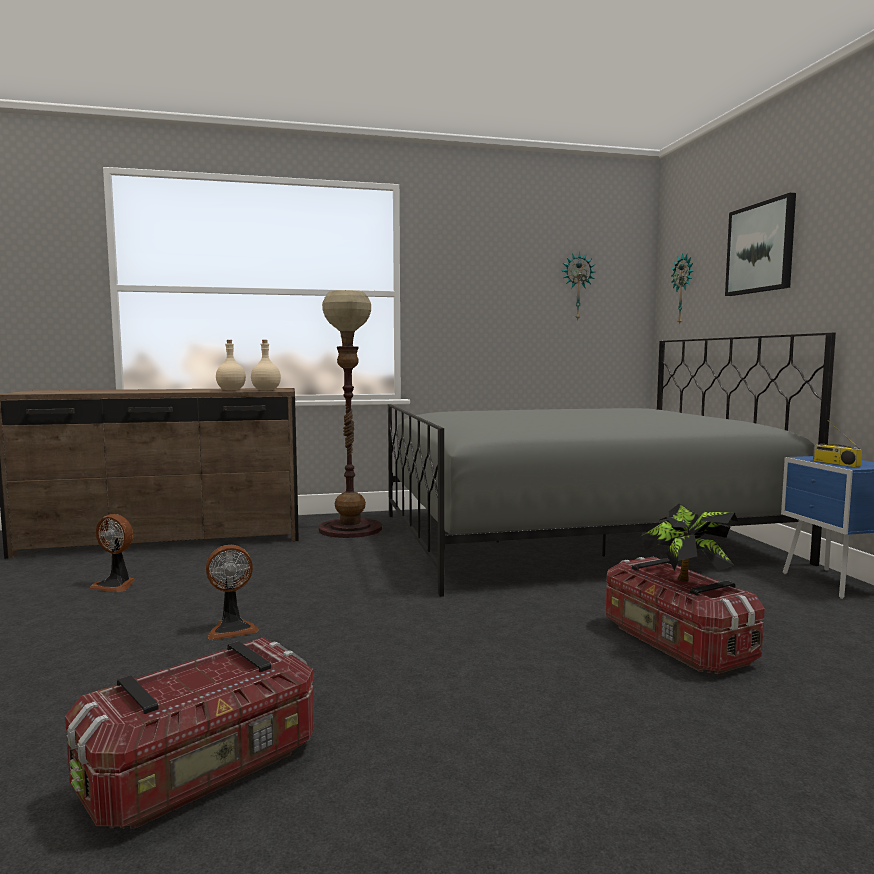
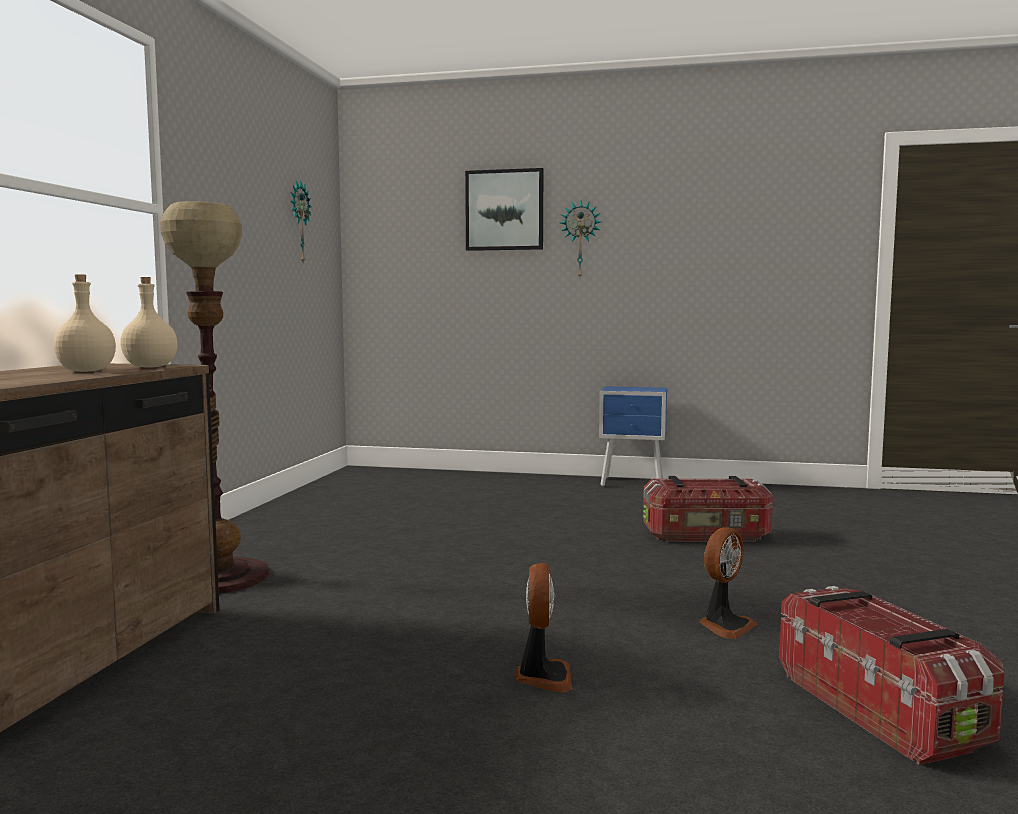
camera: 65 degrees left, 0 degrees up
(116, 585) = (236, 757): fan -> fan (725, 626)
(575, 537) = (432, 507): grey bed -> none
(683, 289) = (394, 237): wall clock -> wall clock (580, 240)
(686, 584) = (715, 485): potted plant -> none
(835, 463) = (640, 390): radio -> none

